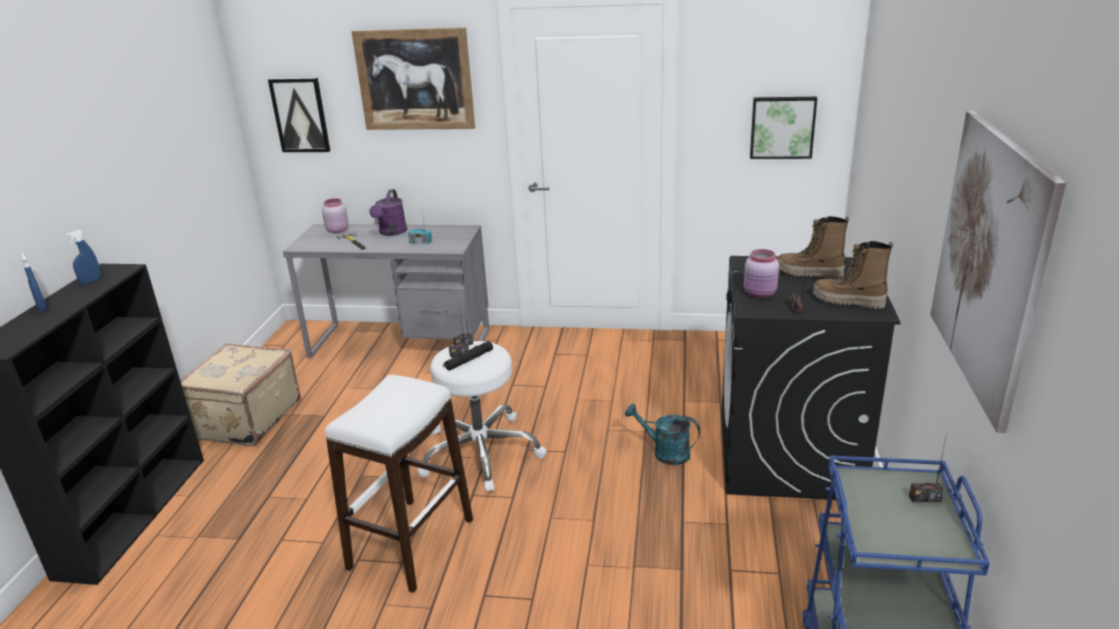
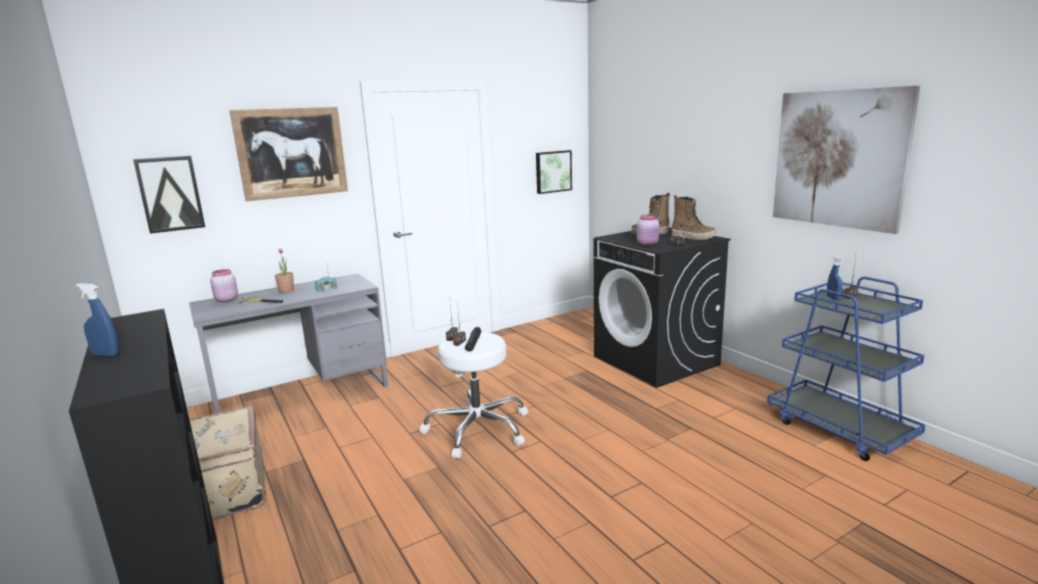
camera: 40 degrees left, 10 degrees down
(91, 281) = (121, 329): blue spray bottle -> blue spray bottle (833, 298)
(391, 232) = (286, 291): purple watering can -> potted plant
(411, 543) = (513, 496): white stool -> none
(665, 452) = (594, 383): turquoise watering can -> none
(848, 301) = (692, 238): boot -> boot turned 135 degrees counterclockwise

